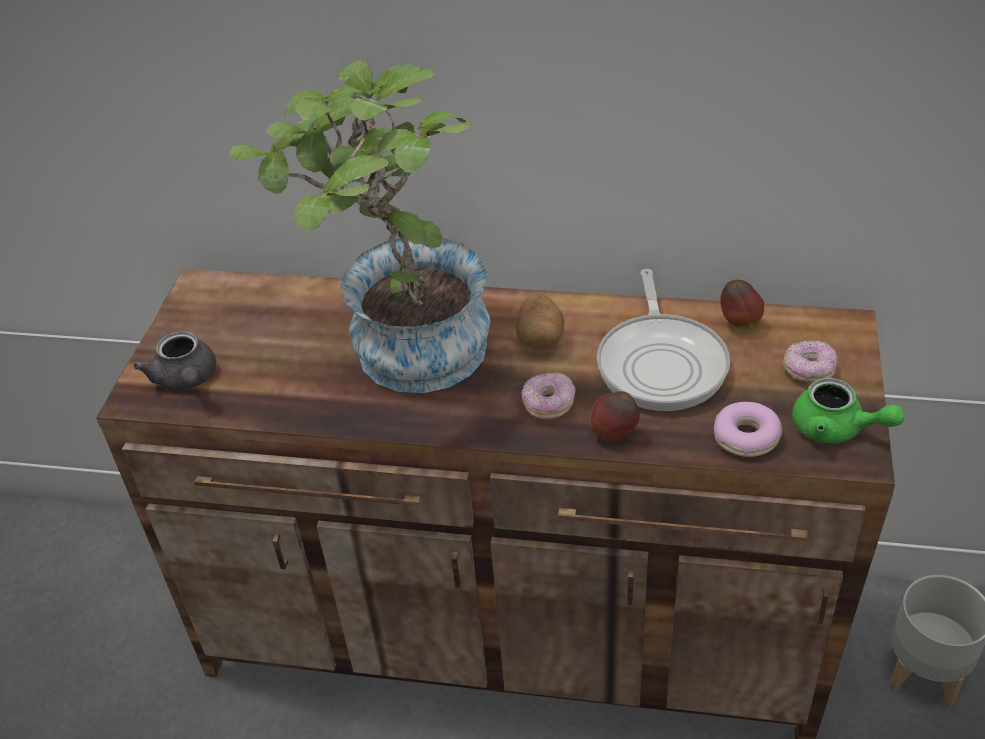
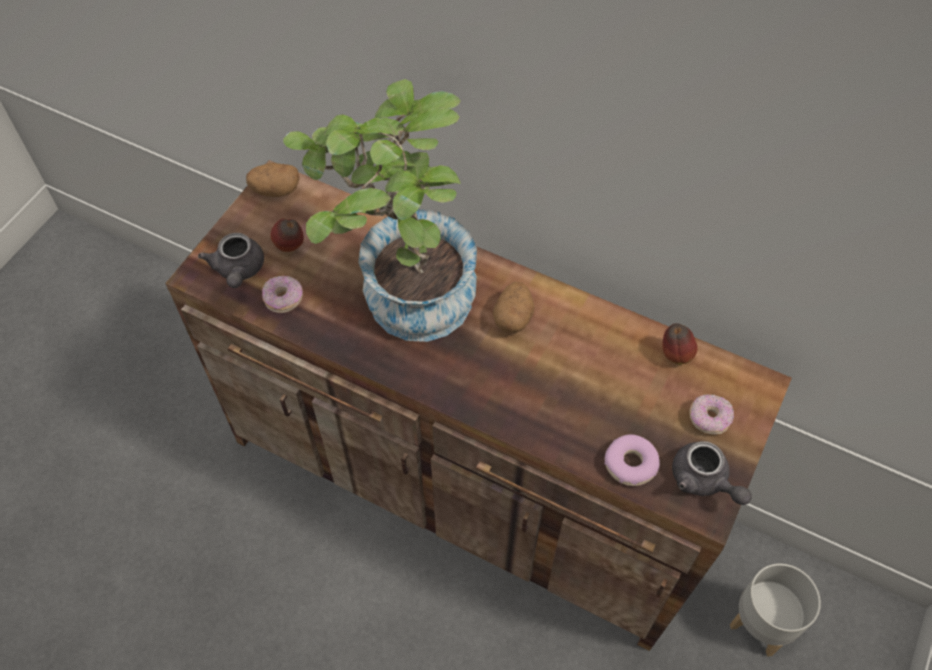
camera: 15 degrees right, 15 degrees up
(203, 294) = (275, 190): none -> potato
(548, 404) = (494, 382): donut -> donut (284, 299)
(614, 435) = (531, 428): apple -> apple (290, 247)
(661, 363) = (597, 373): frying pan -> none
(836, 429) = (704, 481): green teapot -> grey teapot

